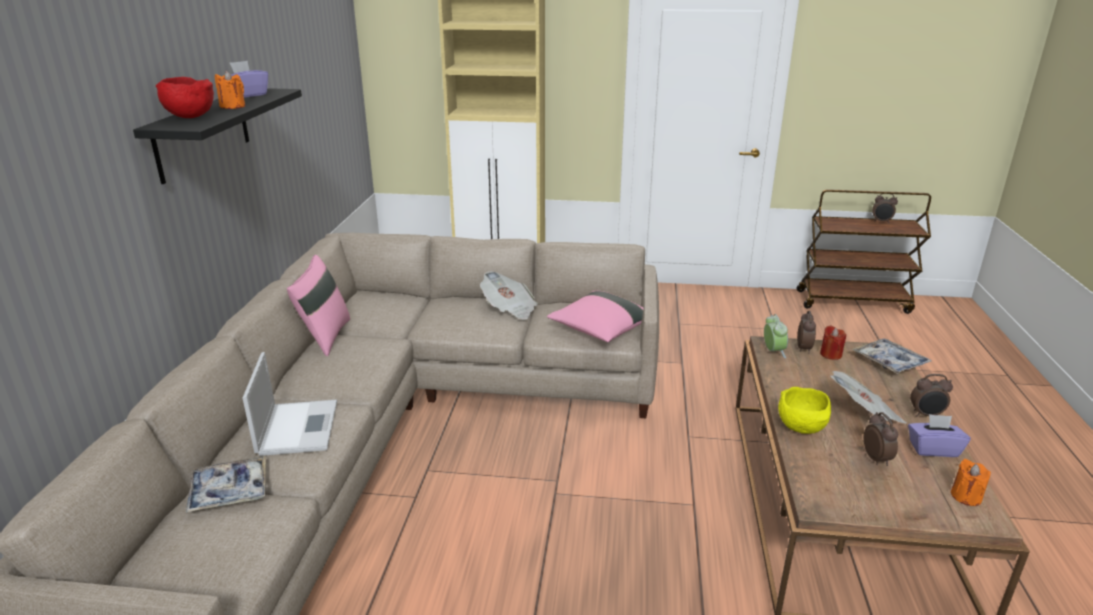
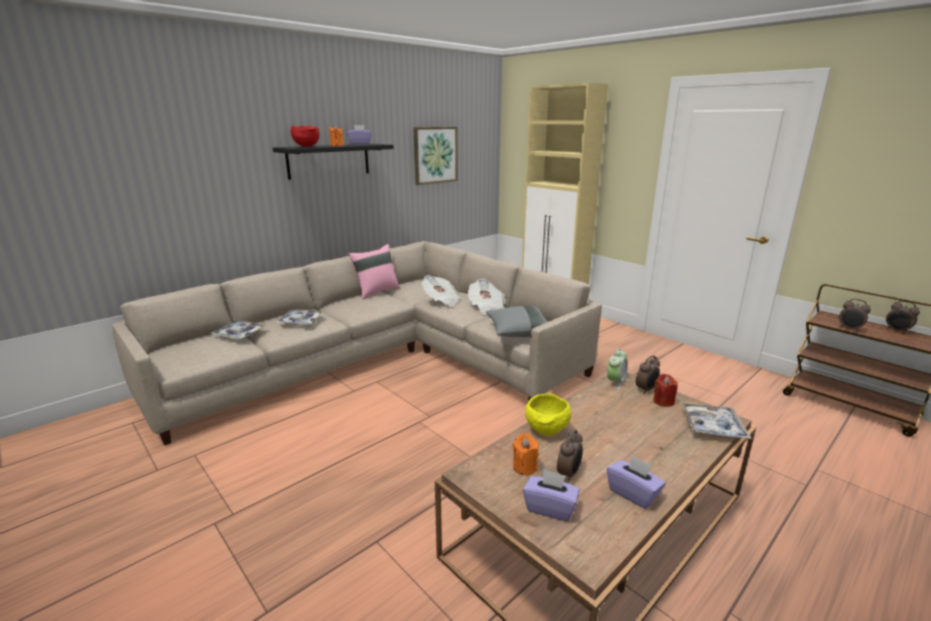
camera: 40 degrees right, 5 degrees down
(298, 427) = (301, 321): laptop -> tray
(307, 90) = (435, 155): none -> picture
(600, 330) = (518, 332): pink pillow -> grey pillow
(864, 415) = (614, 446): newspaper -> newspaper (441, 301)
(911, 495) = (550, 507): none -> purple tissue box
(926, 415) = (675, 471): alarm clock -> alarm clock (849, 328)
(966, 496) = (598, 535): orange candle -> orange candle (525, 467)

